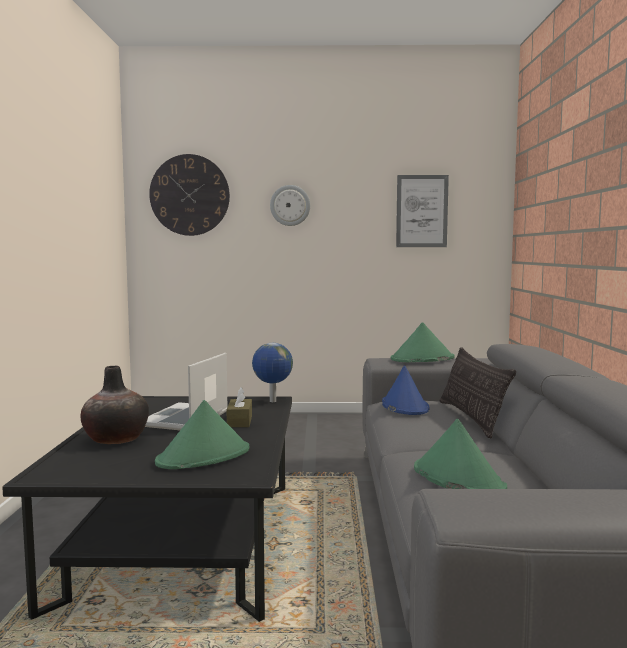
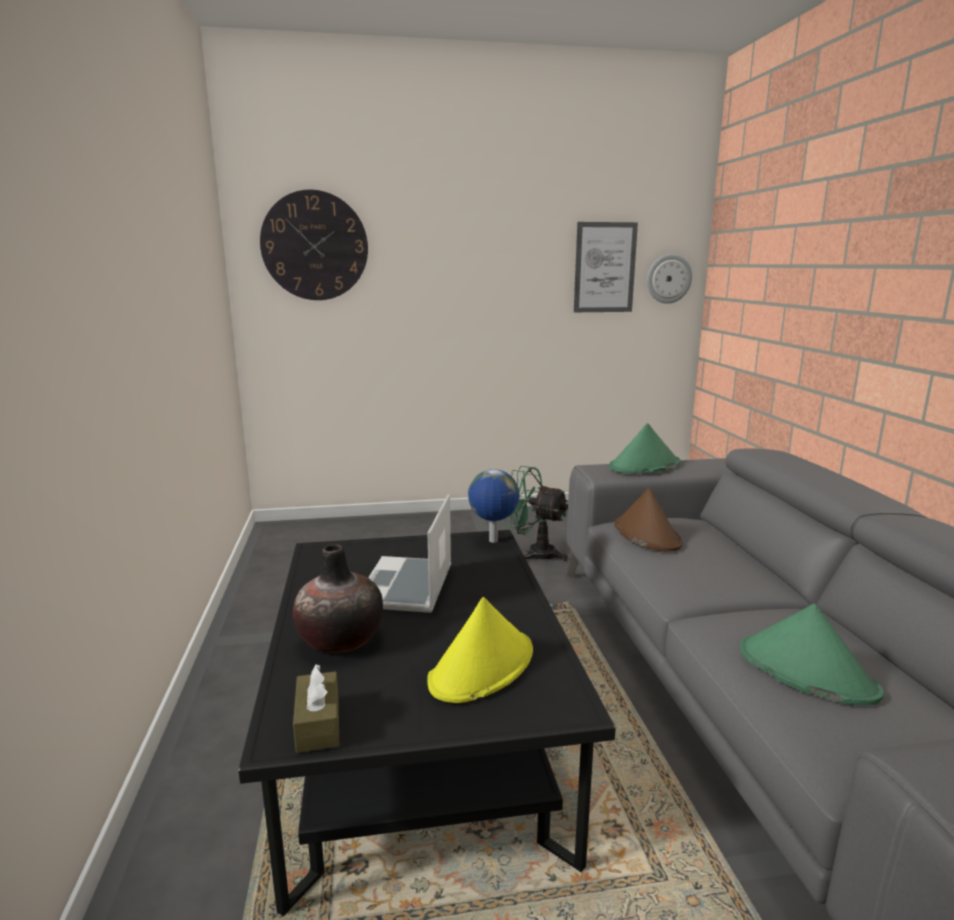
camera: 10 degrees left, 10 degrees up
(204, 456) = (482, 666): green hat -> yellow hat
(239, 421) = (479, 585): brown tissue box -> brown tissue box (318, 724)
(290, 205) = (446, 260): wall clock -> wall clock (668, 278)
(345, 441) = (534, 553): none -> green fan
(404, 406) = (646, 534): blue hat -> brown hat
(471, 418) = (733, 550): pillow -> none

